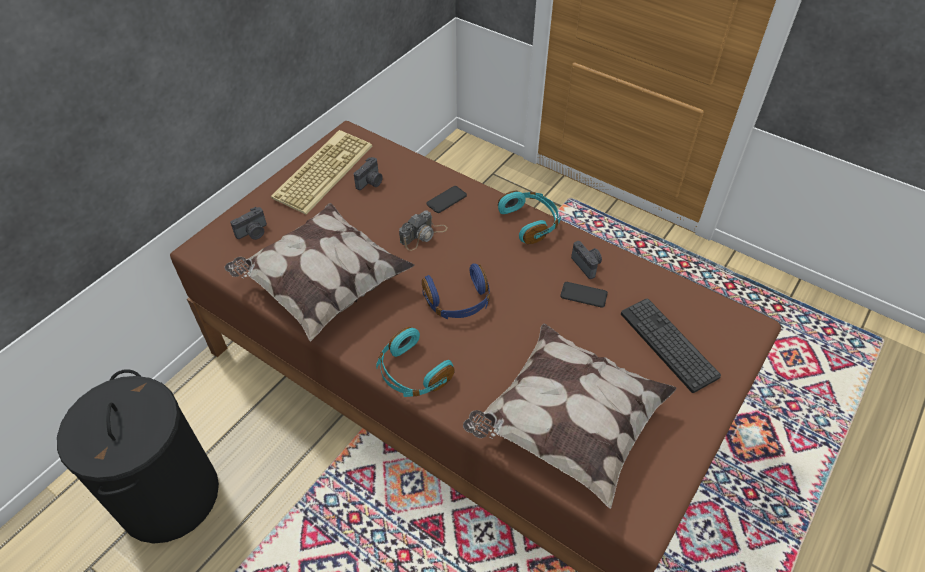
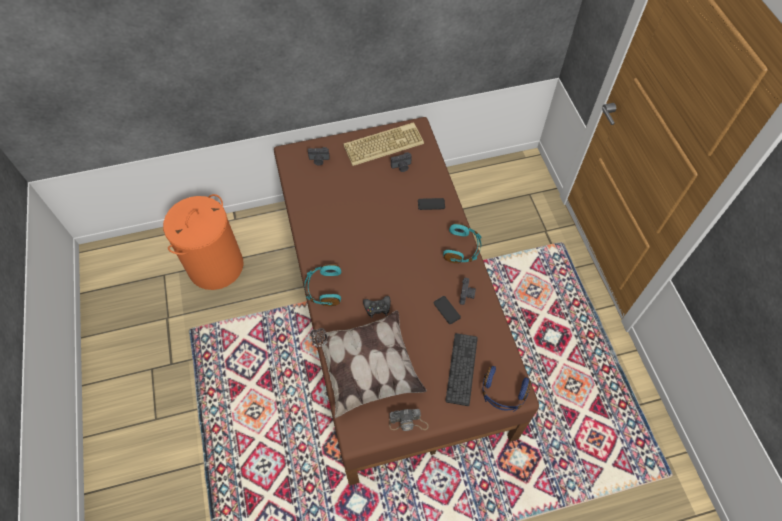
camera: 40 degrees right, 10 degrees up
(169, 495) = (216, 265): black laundry basket -> orange laundry basket
(323, 286) = (325, 213): pillow -> none
(423, 235) = (399, 217): camera -> camera (408, 422)
(458, 302) = (380, 268): blue headphones -> blue headphones (503, 393)
(503, 347) = (377, 308): none -> black game controller

